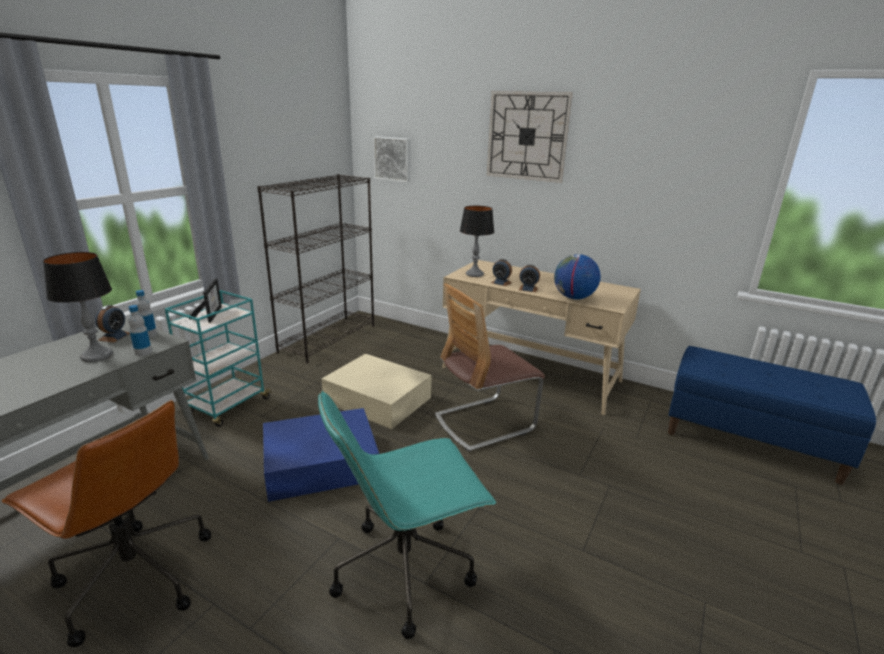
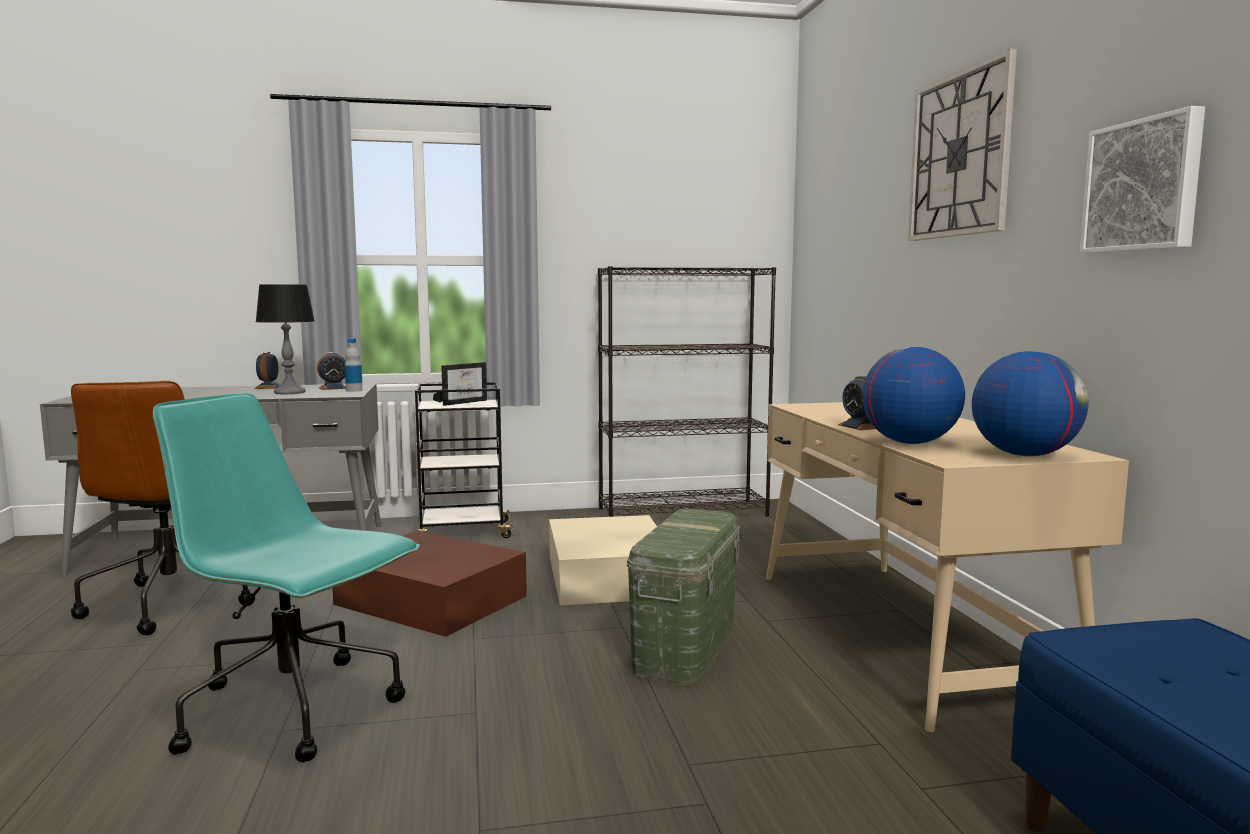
camera: 50 degrees right, 15 degrees down
(143, 352) = (316, 395): bottle -> none
(227, 406) = (463, 532): turquoise cart -> black cart
(319, 463) = (430, 599): blue storage box -> brown storage box
(393, 159) = (823, 240): picture -> picture (1144, 186)
(474, 274) = (827, 407): table lamp -> none
(484, 423) = (685, 648): chair -> green storage box
(501, 282) = (838, 417): alarm clock -> alarm clock (268, 387)
(617, 295) = (1024, 455): none -> globe

